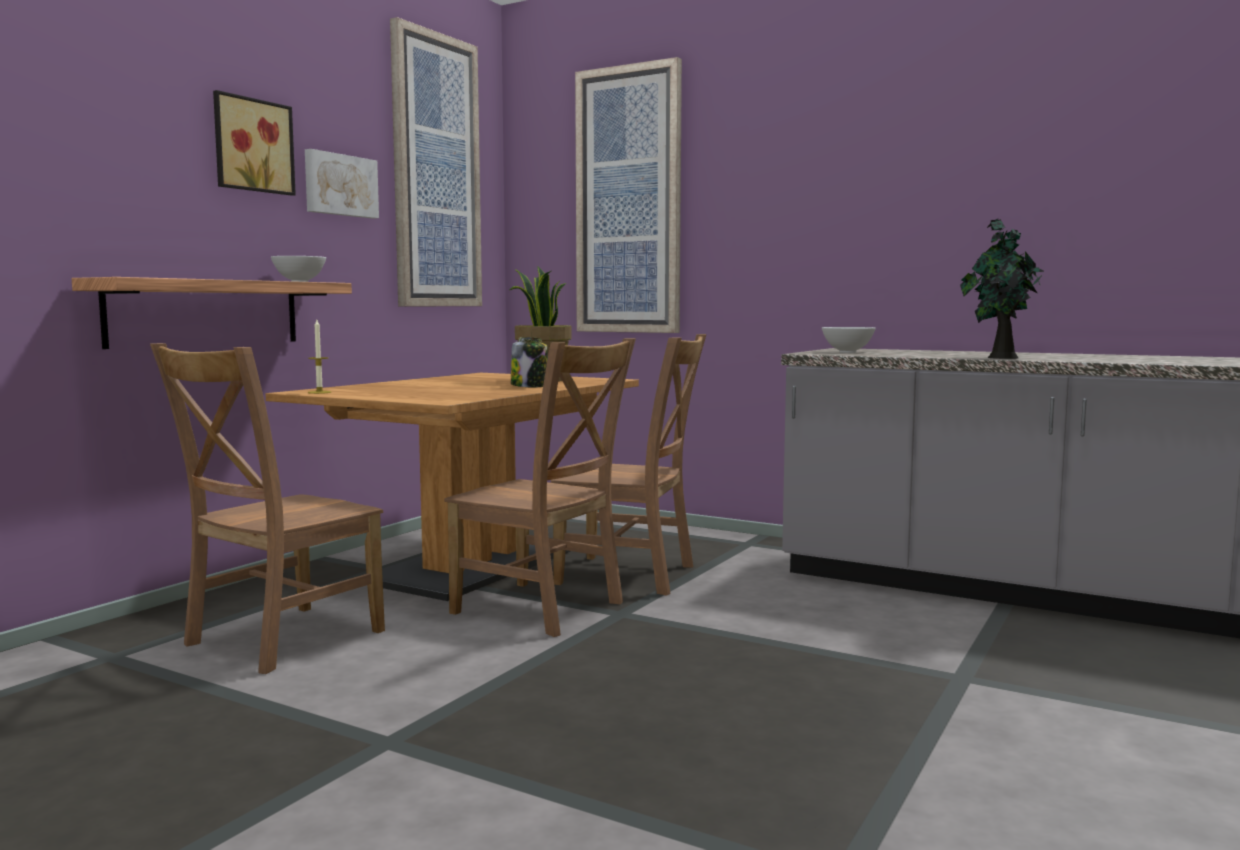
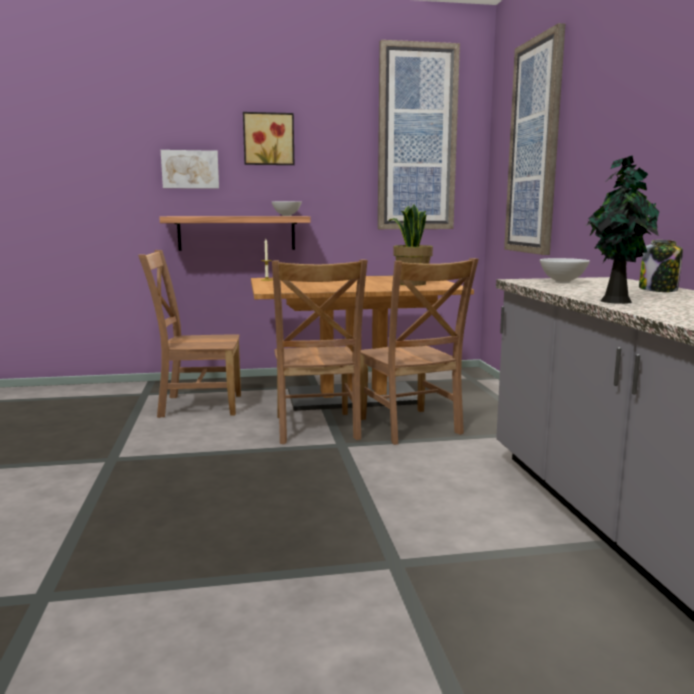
camera: 50 degrees right, 5 degrees up
(340, 185) = (332, 155): picture -> picture (190, 169)
(529, 386) = (374, 287): jar -> jar (658, 290)

